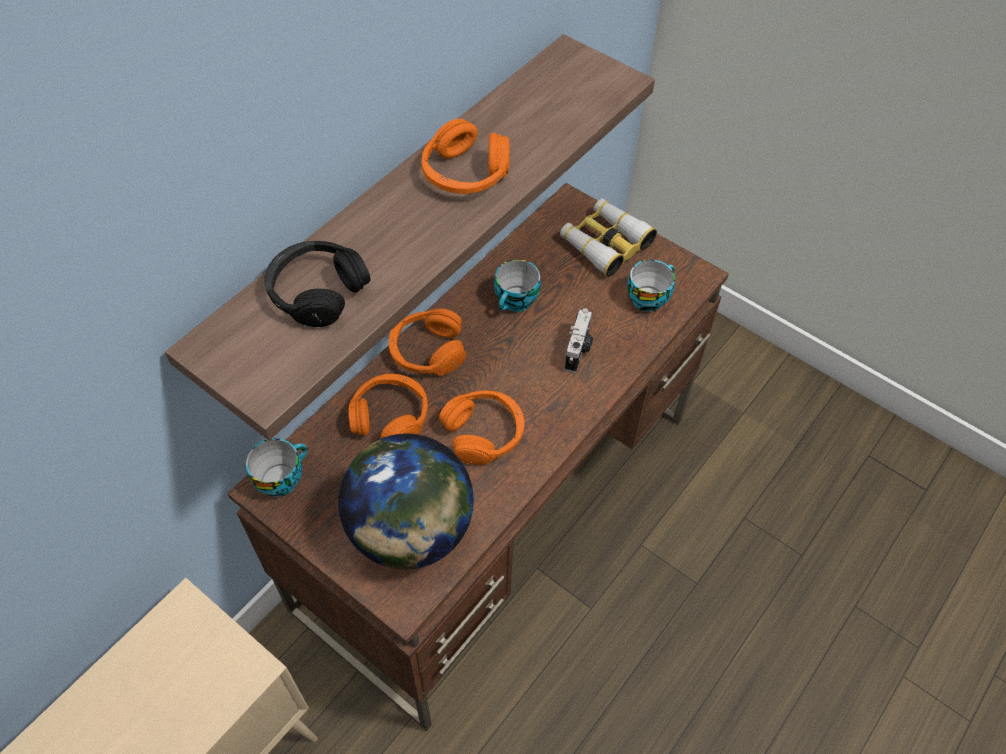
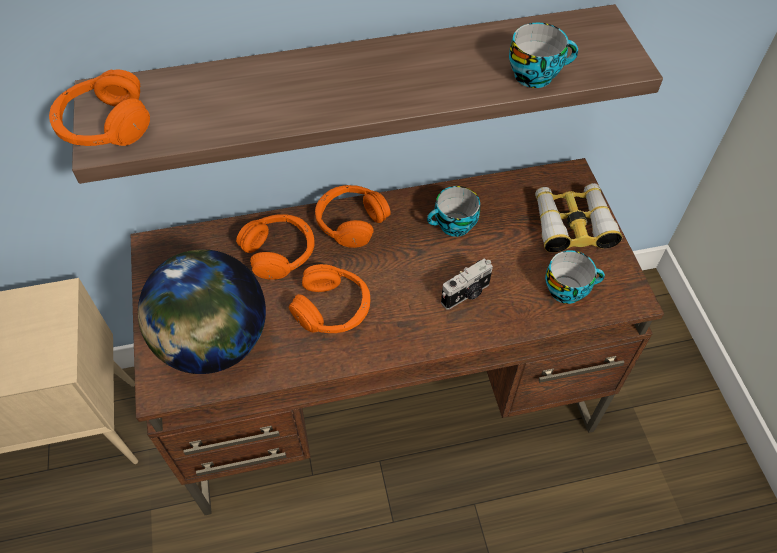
camera: 40 degrees right, 0 degrees up
(281, 478) = (170, 246): cup -> cup (536, 74)
(317, 292) = (209, 97): black headphones -> none
(465, 174) = (410, 71): orange headphones -> orange headphones (104, 125)

